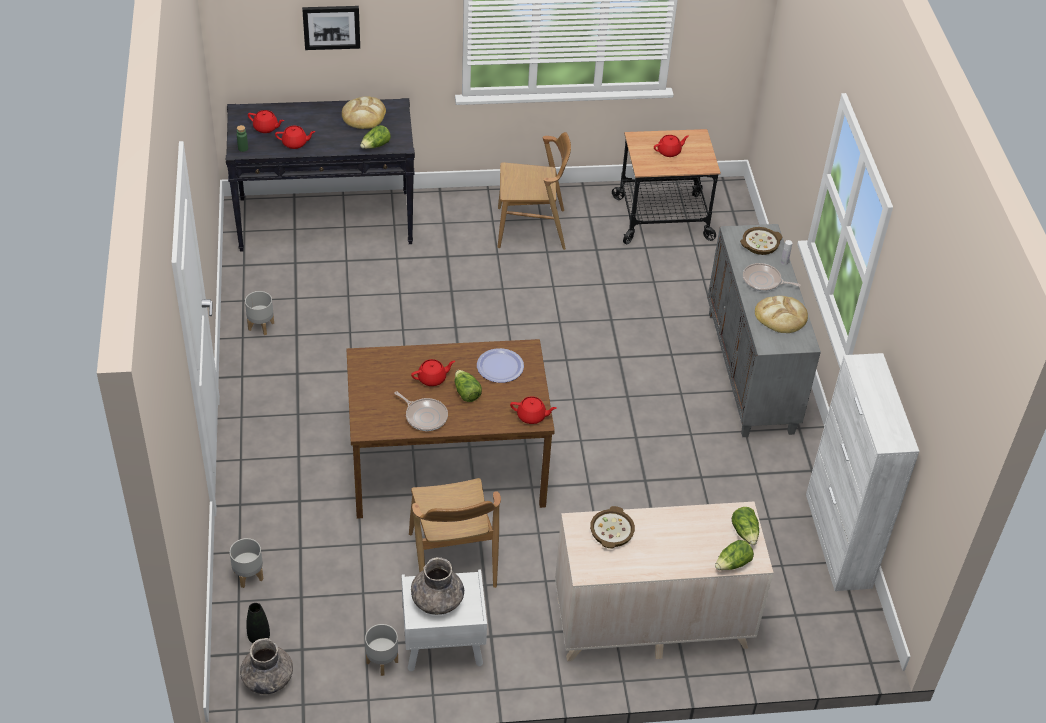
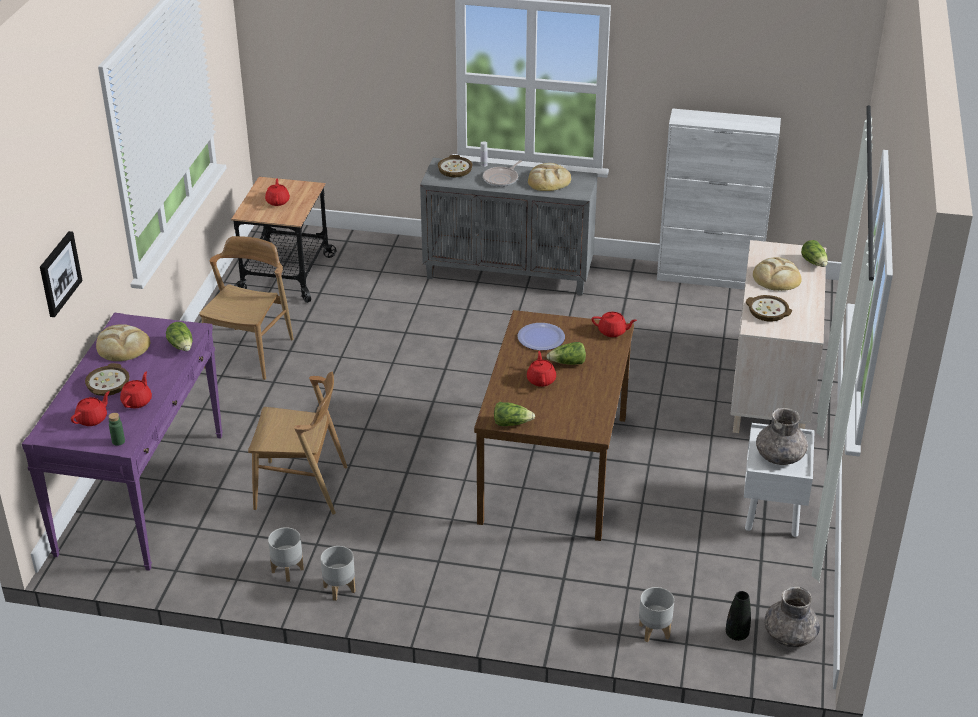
camera: 70 degrees left, 10 degrees down
(311, 123) = (109, 385): none -> bowl
(326, 220) = (141, 492): black console table -> purple console table
(382, 661) = (783, 552): grey planter -> grey planter (339, 588)
(424, 416) = (590, 393): frying pan -> none
(452, 560) = (672, 486): brown chair -> brown chair (301, 488)
(532, 416) = (612, 332): red teapot -> red teapot turned 75 degrees clockwise
(685, 533) = (776, 278): none -> bread
(745, 532) = (782, 250): lettuce -> lettuce (511, 423)

